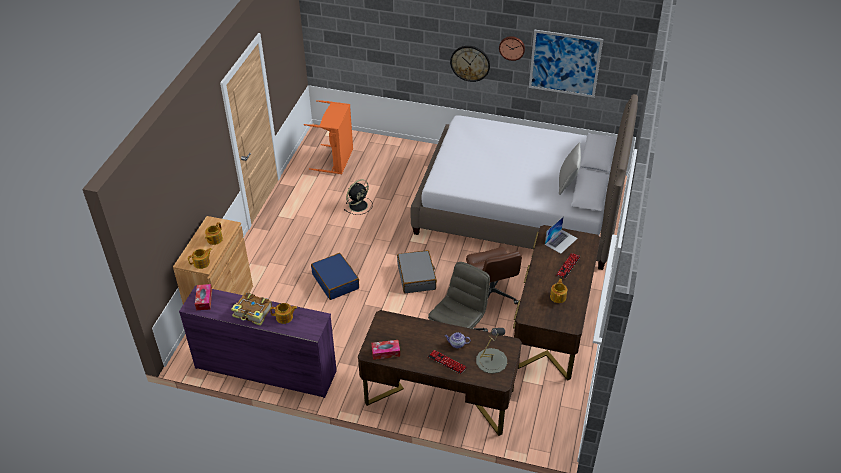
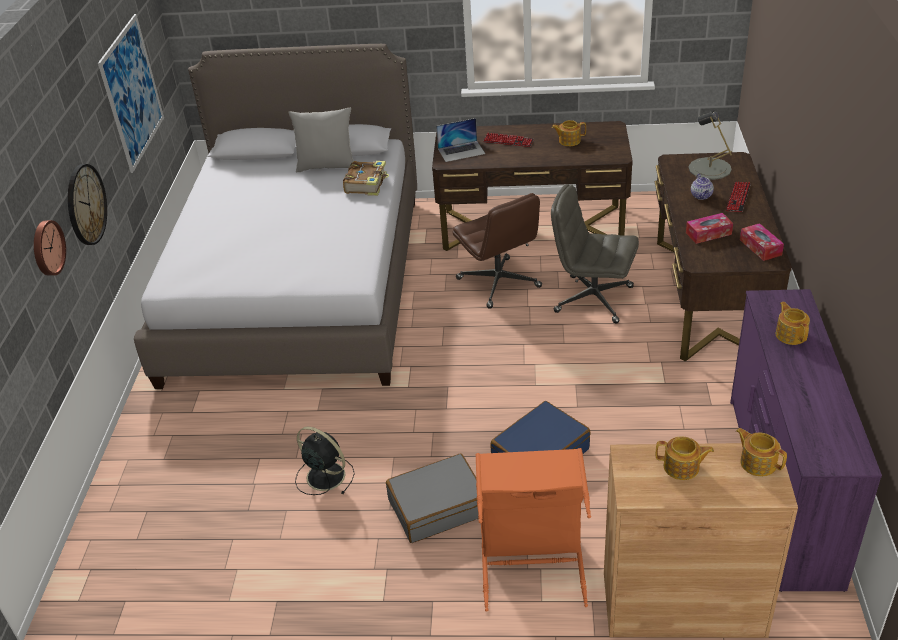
camera: 100 degrees left, 5 degrees down
(204, 300) = (828, 448): tissue box -> tissue box (708, 233)
(253, 313) = (809, 373): book -> book (367, 184)
(336, 160) = (177, 550): orange laundry basket -> orange laundry basket (532, 564)
(416, 277) = (491, 361): grey suitcase -> grey suitcase (437, 507)
(491, 295) = (499, 283): brown office chair -> brown office chair turned 90 degrees clockwise
(512, 47) = (98, 121): wall clock -> wall clock (46, 248)
(561, 241) = (461, 151): laptop -> laptop turned 135 degrees clockwise

